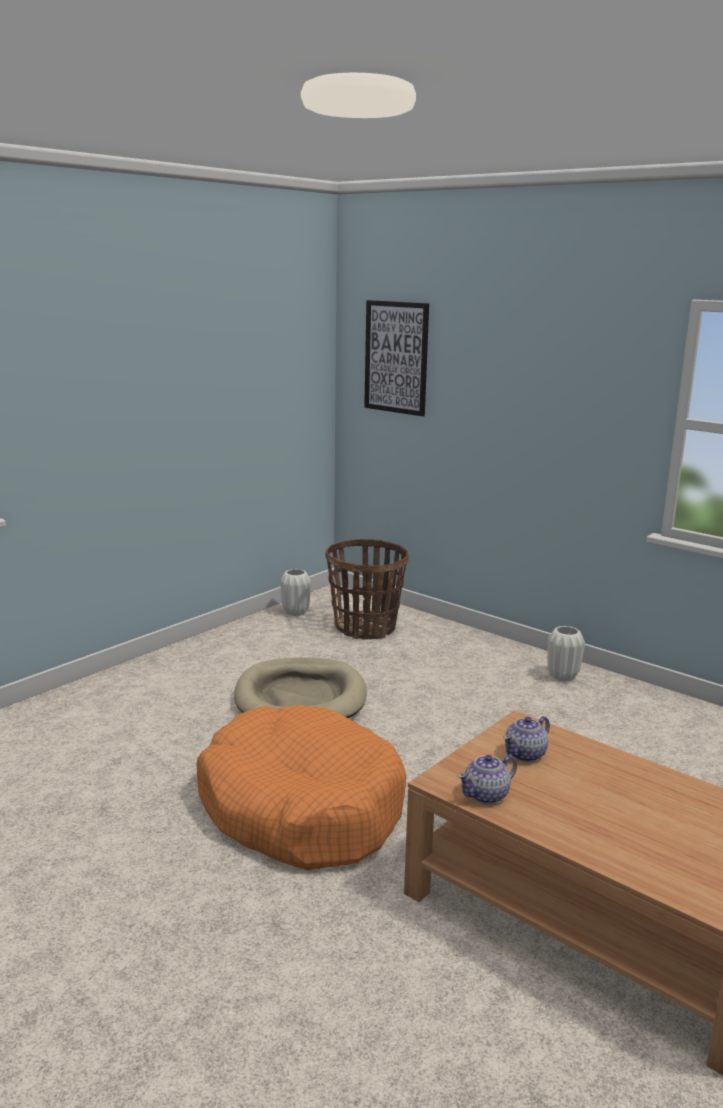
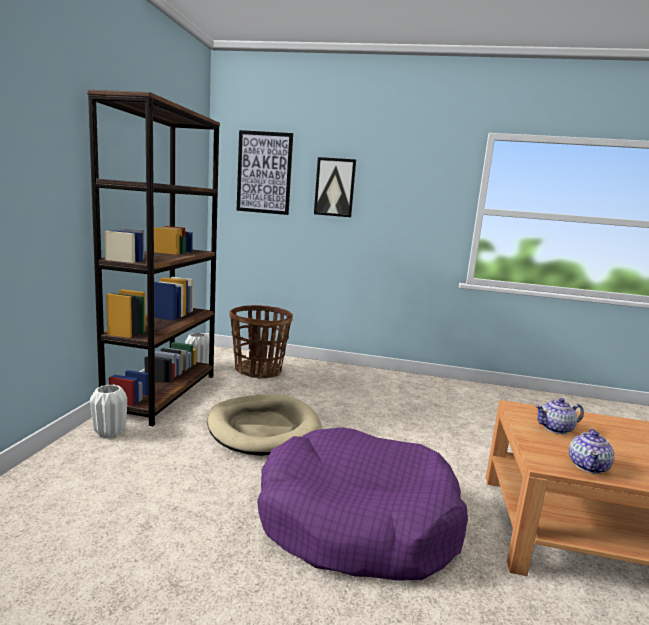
camera: 30 degrees left, 5 degrees down
(230, 641) = (163, 394): none -> brown bookcase
(301, 808) = (356, 521): orange dog bed -> purple dog bed
(480, 379) = (334, 187): none -> picture
(525, 754) = (556, 429): teapot -> teapot turned 60 degrees clockwise
(563, 676) = (410, 383): white vase -> white vase (110, 433)

